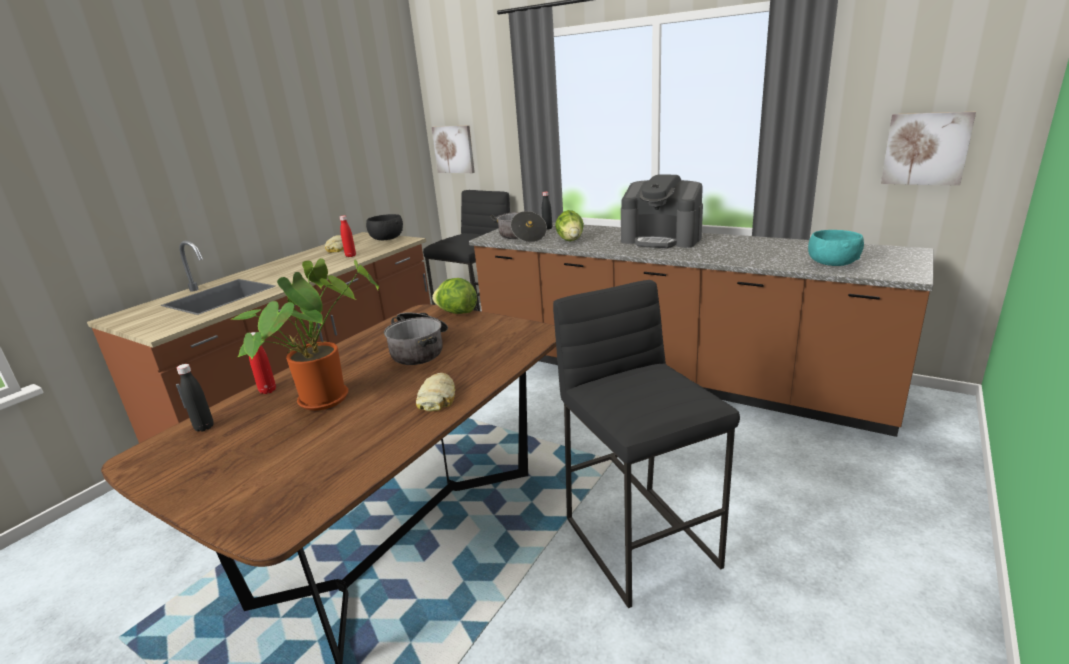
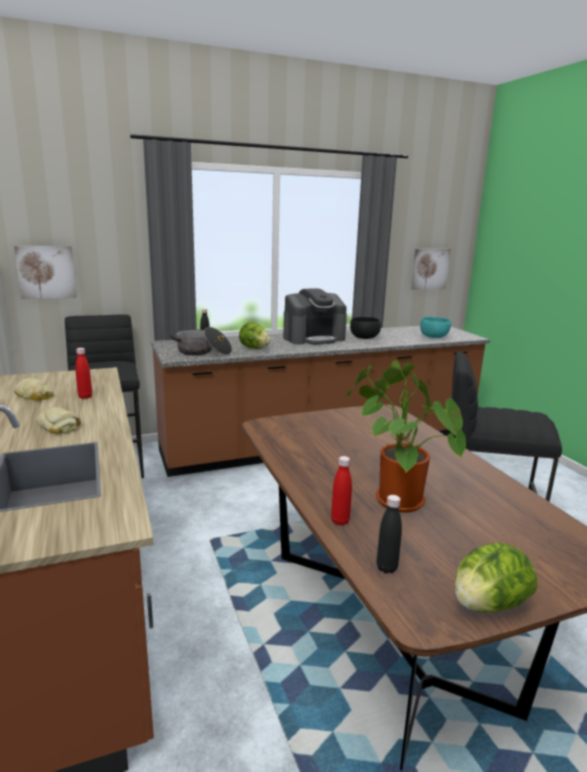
camera: 55 degrees left, 5 degrees down
(386, 239) = (71, 375): black bowl -> black bowl (364, 338)
(420, 349) = (350, 446): cooking pot -> none
(438, 397) = (453, 464): bread -> bread (59, 425)
(457, 312) = (294, 417): lettuce -> lettuce (488, 605)

